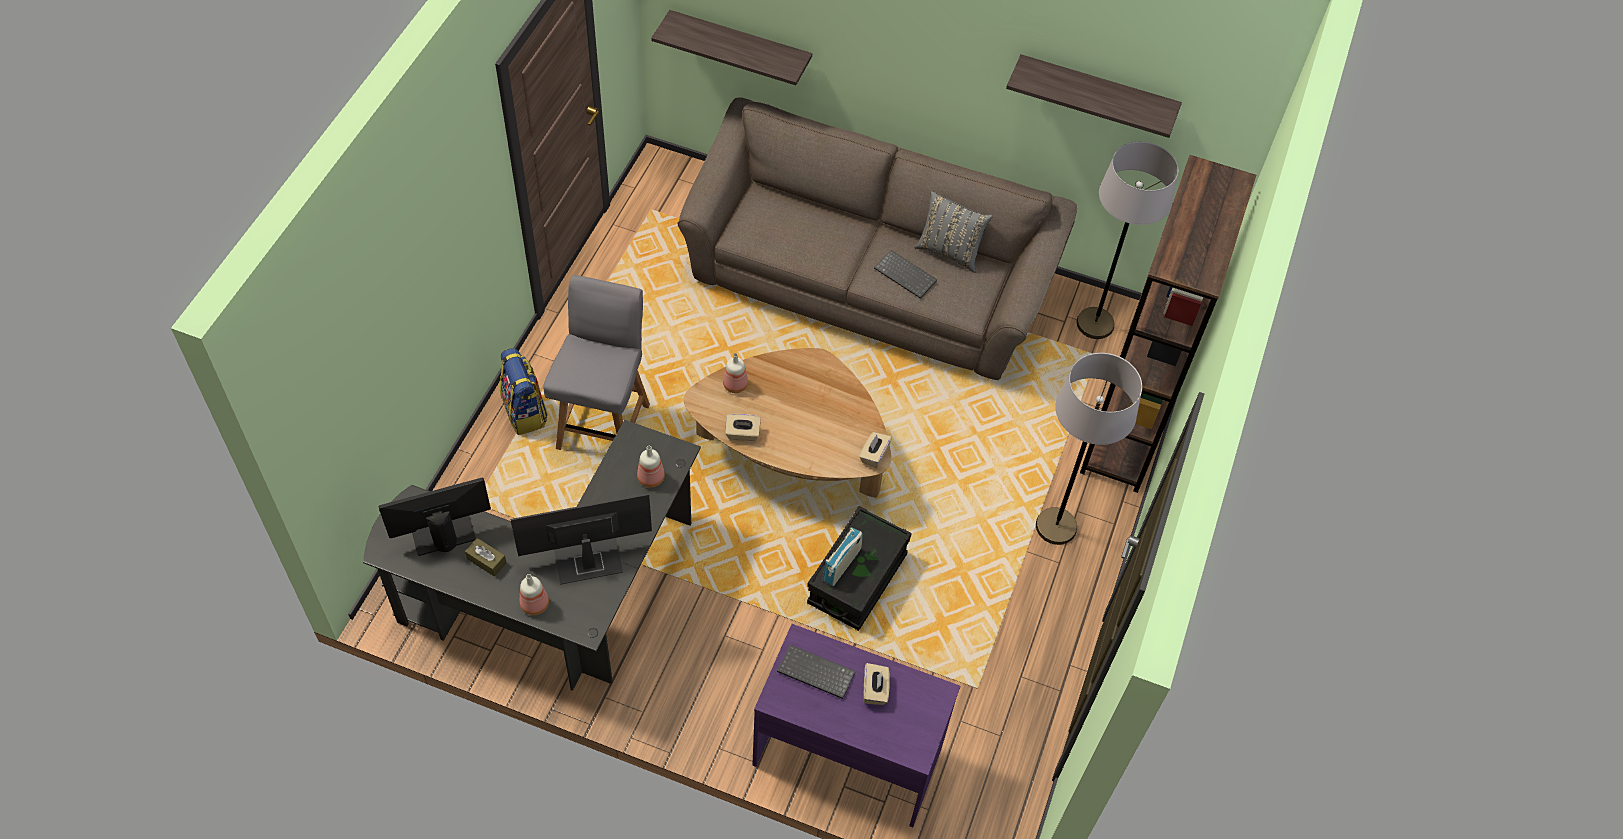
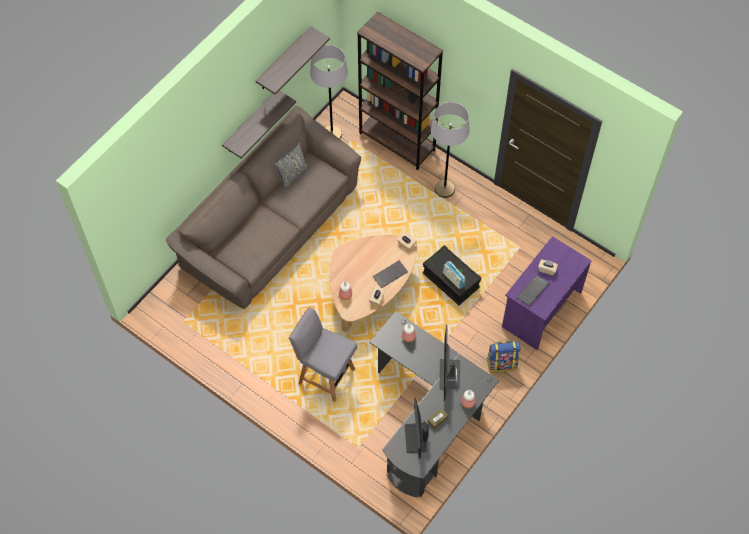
camera: 70 degrees left, 5 degrees up
(525, 412) = (305, 413): backpack -> backpack (501, 363)
(740, 46) = (155, 218): shelf -> shelf (250, 122)
(906, 275) = (301, 198): keyboard -> keyboard (390, 274)

